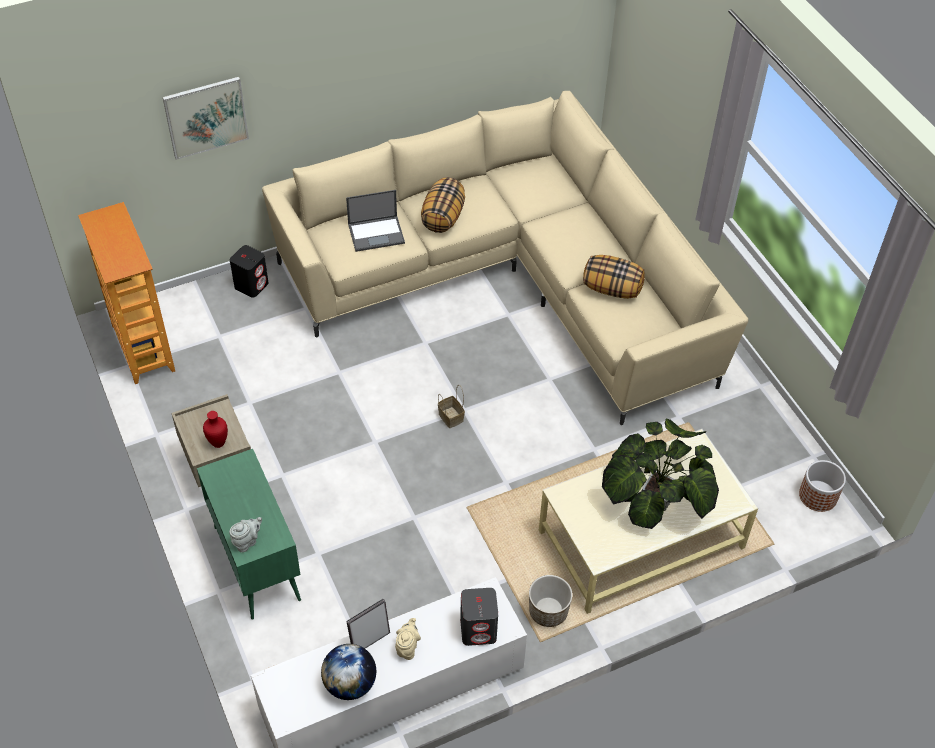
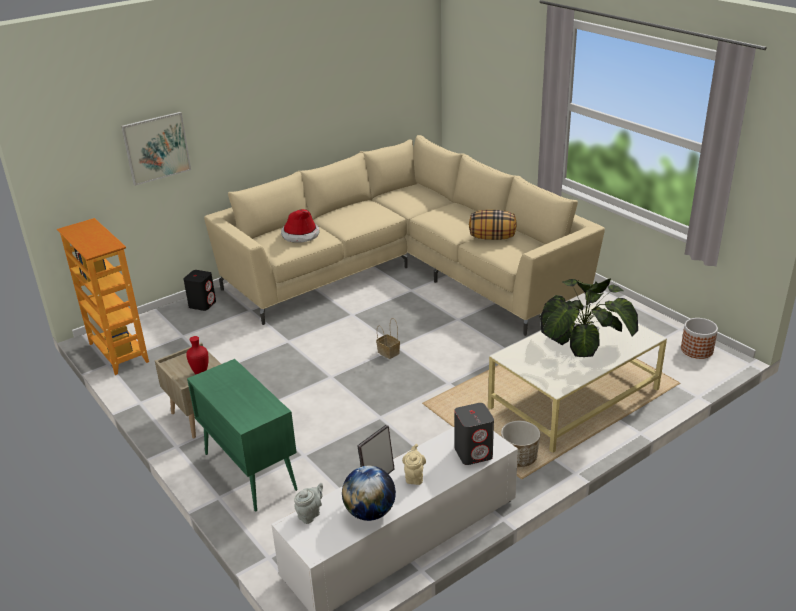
camera: 10 degrees left, 20 degrees down
(247, 541) = (246, 416): grey teapot -> grey teapot (310, 514)
(377, 233) = (300, 235): laptop -> hat
(442, 217) = (348, 221): pillow -> none

